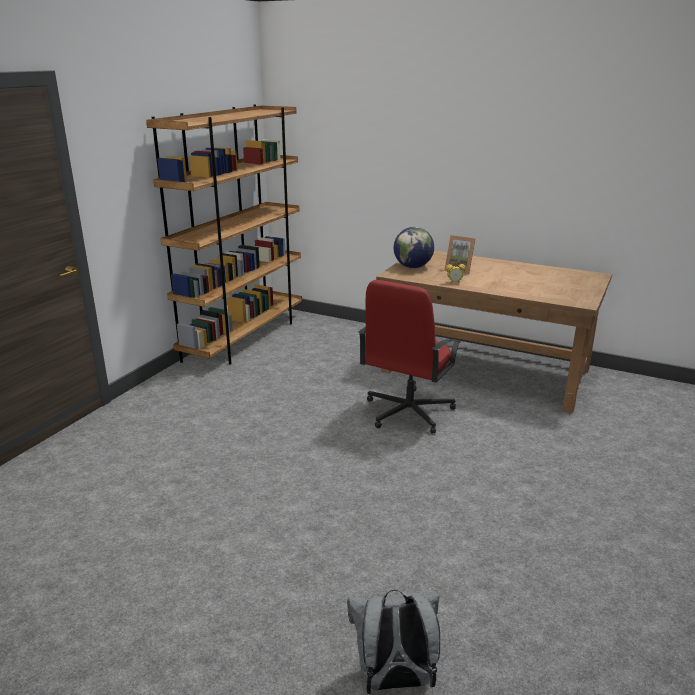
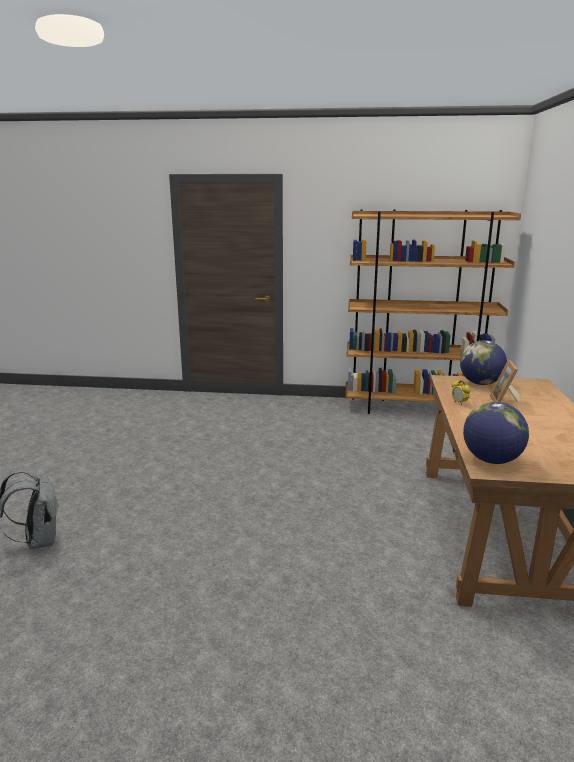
camera: 70 degrees right, 5 degrees down
(407, 412) = (361, 498): red office chair -> none
(568, 298) = (491, 460): none -> globe

